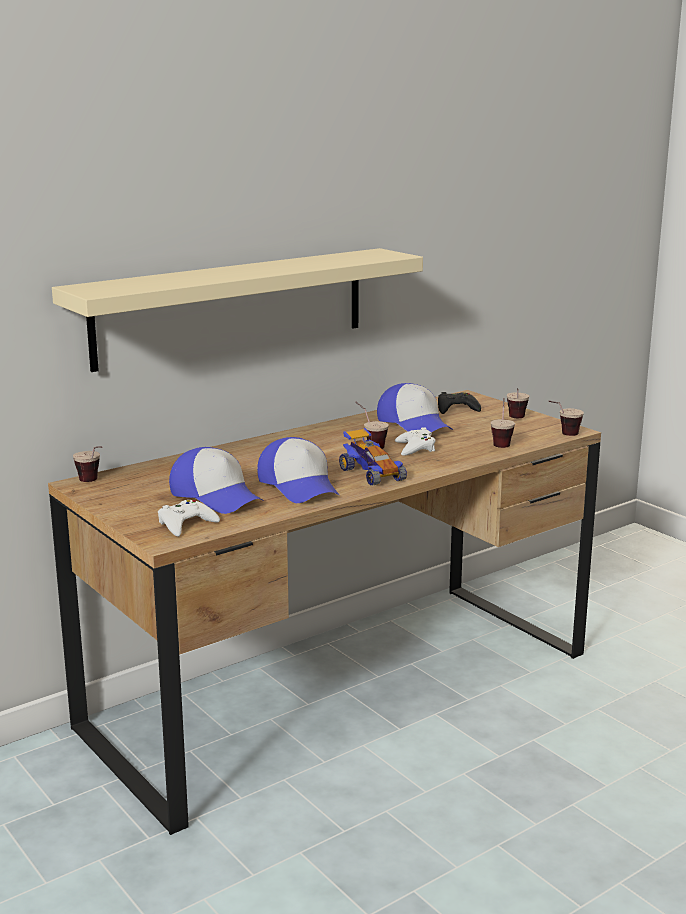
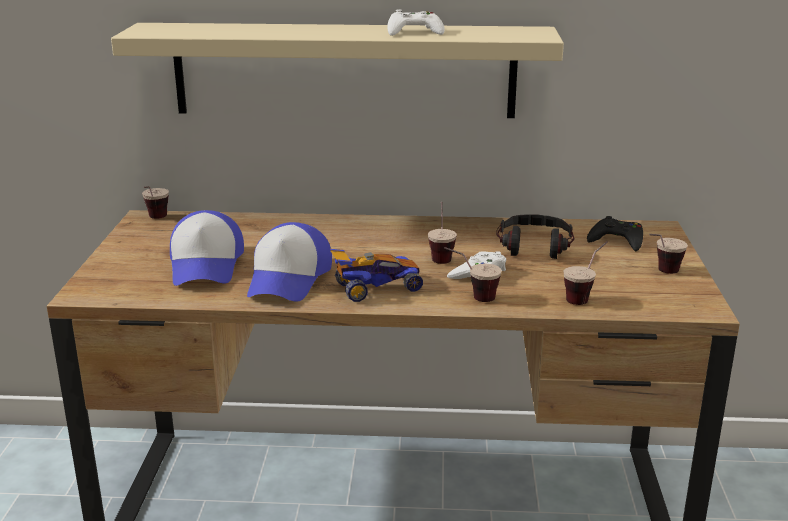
camera: 40 degrees right, 5 degrees up
(186, 524) = (129, 284): white game controller -> white game controller (414, 31)
(371, 474) = (376, 288): toy car -> toy car turned 120 degrees counterclockwise
(414, 424) = (534, 246): cap -> headphones
(562, 435) = (677, 311): cup -> cup (471, 297)

